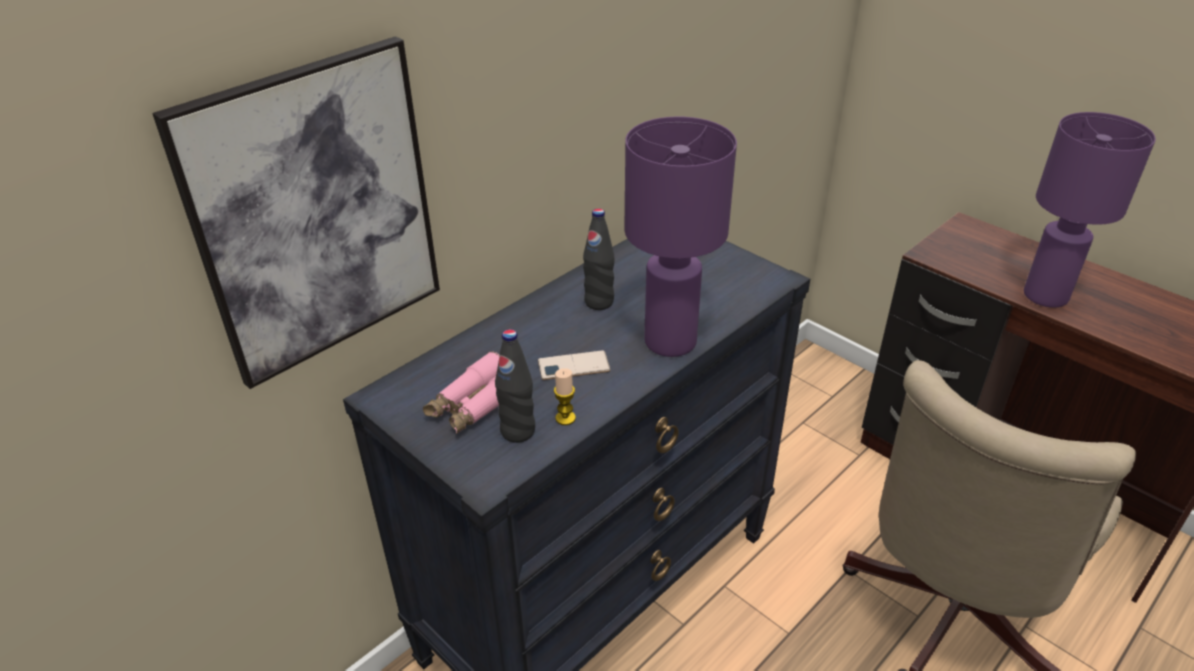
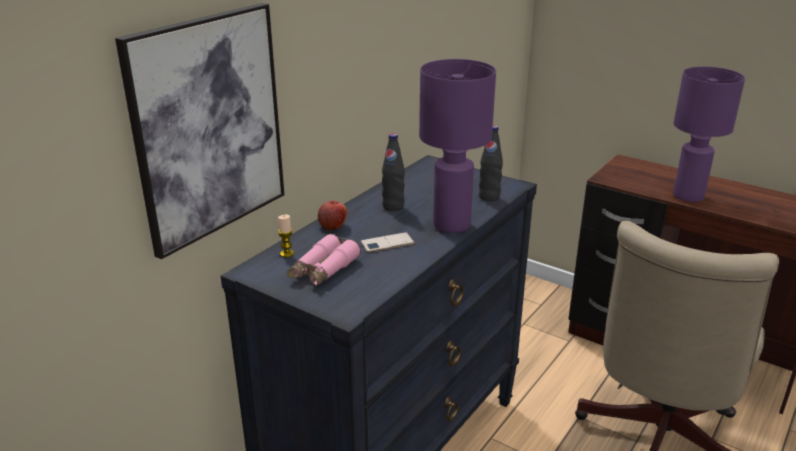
camera: 10 degrees left, 10 degrees down
(509, 328) = (333, 225): none -> apple
(518, 431) = (359, 282): black bottle -> black bottle (489, 197)
(565, 418) = (391, 272): candle -> candle (287, 253)

